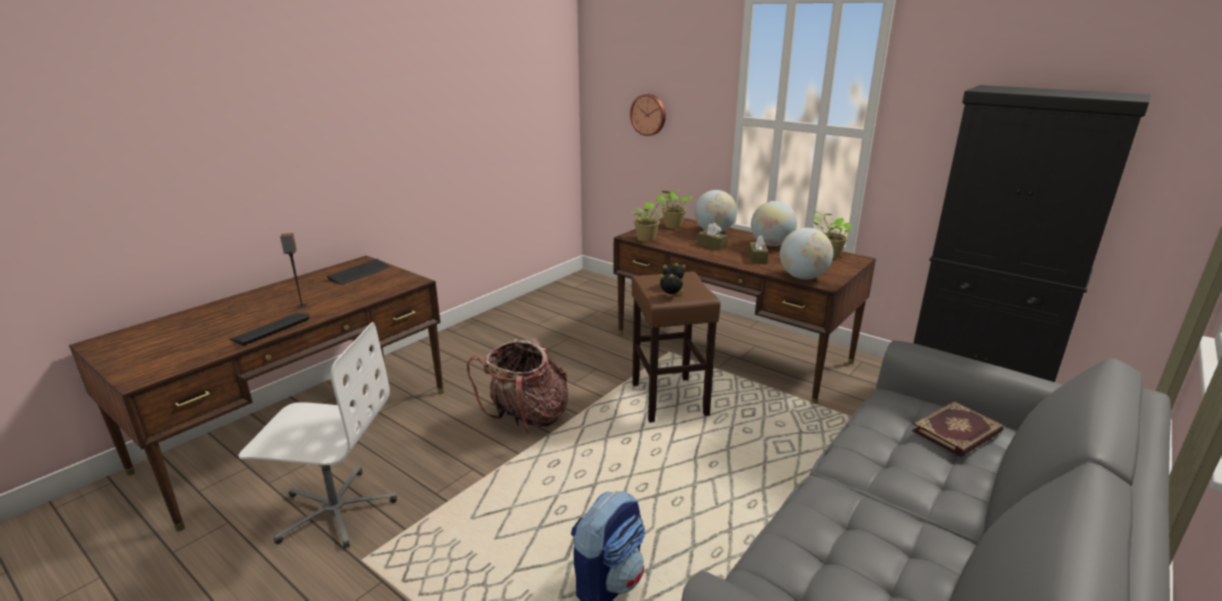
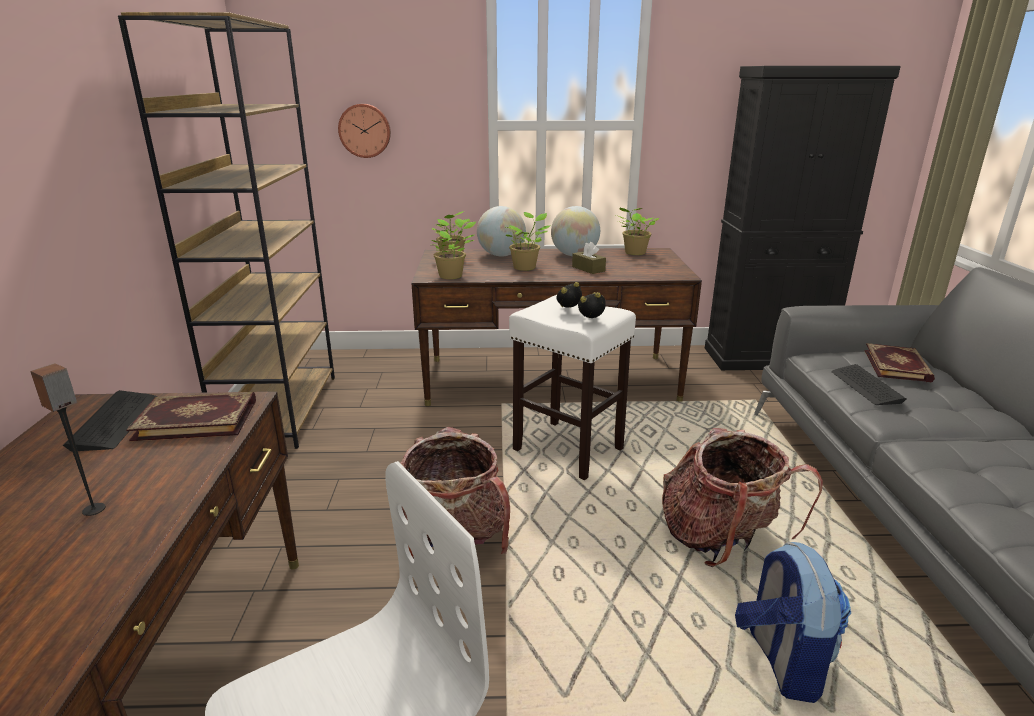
camera: 40 degrees left, 0 degrees up
(270, 329) = (98, 573): keyboard -> keyboard (866, 386)
(386, 282) = (197, 419): none -> book
(535, 306) = (280, 409): none -> brown bookcase
(668, 399) = (566, 449): brown stool -> white stool
(684, 502) = (721, 540): none -> backpack
(711, 245) = (526, 267): brown tissue box -> potted plant
(803, 277) = (655, 274): globe -> none

